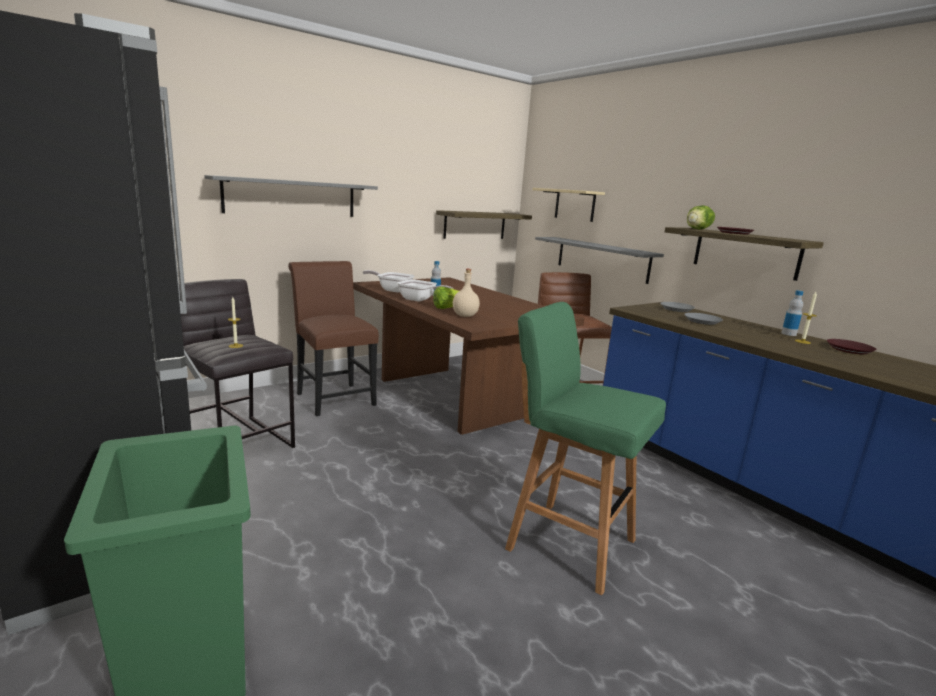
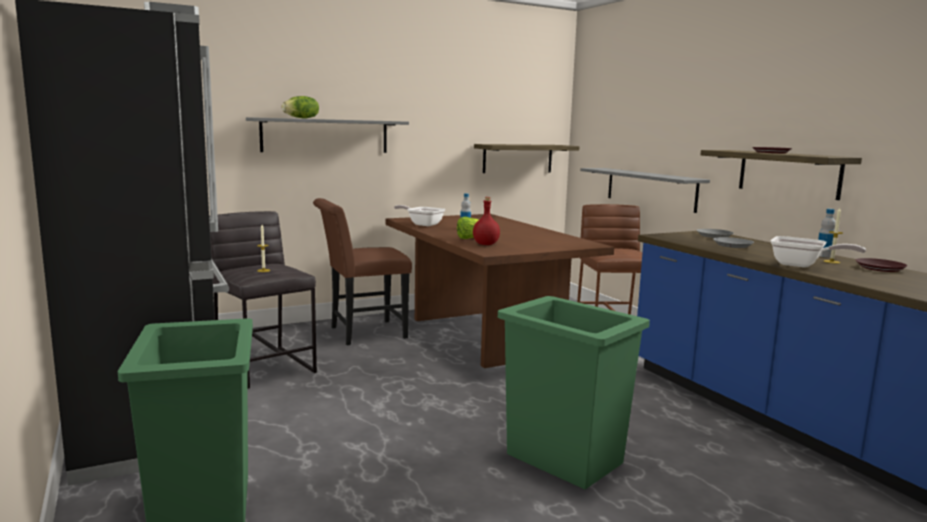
camera: 10 degrees right, 5 degrees down
(333, 397) = (362, 333): brown chair -> brown chair turned 90 degrees counterclockwise
(420, 300) = (446, 232): frying pan -> frying pan (802, 265)
(465, 316) = (486, 244): beige bottle -> red bottle
(568, 542) = (563, 458): green stool -> green trash can
(575, 205) = (622, 133): beige shelf -> none
(698, 229) = (735, 150): lettuce -> lettuce (302, 118)

